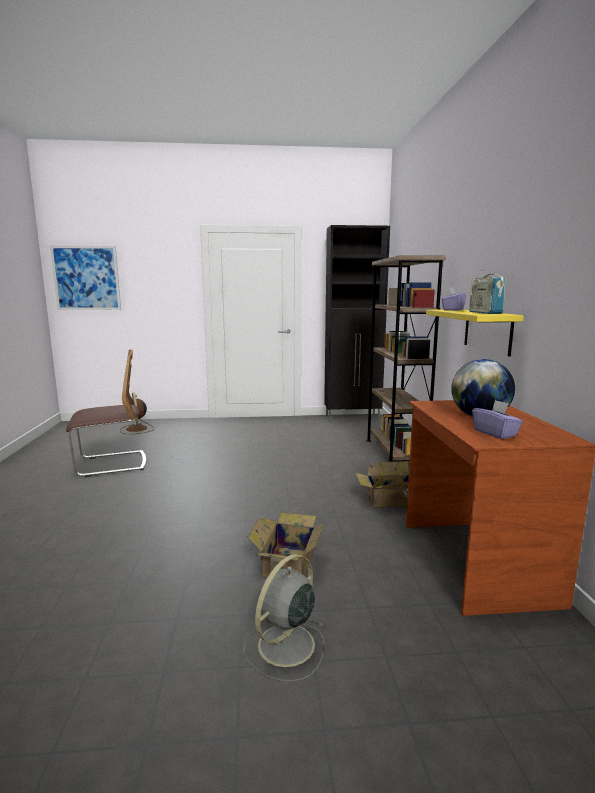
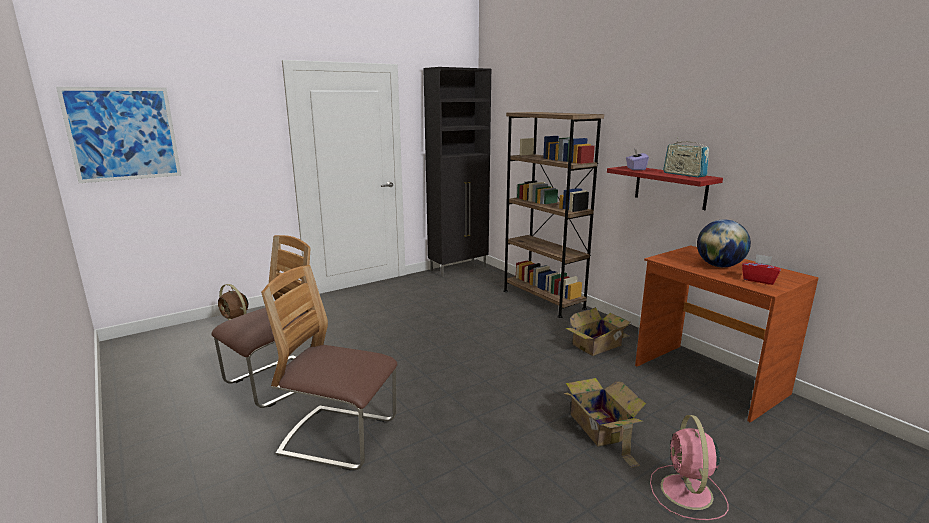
camera: 30 degrees left, 5 degrees up
(94, 507) = (339, 438): none -> chair
(284, 646) = (687, 493): grey fan -> pink fan
(487, 331) = (670, 187): yellow shelf -> red shelf
(495, 433) = (759, 280): purple tissue box -> red tissue box

